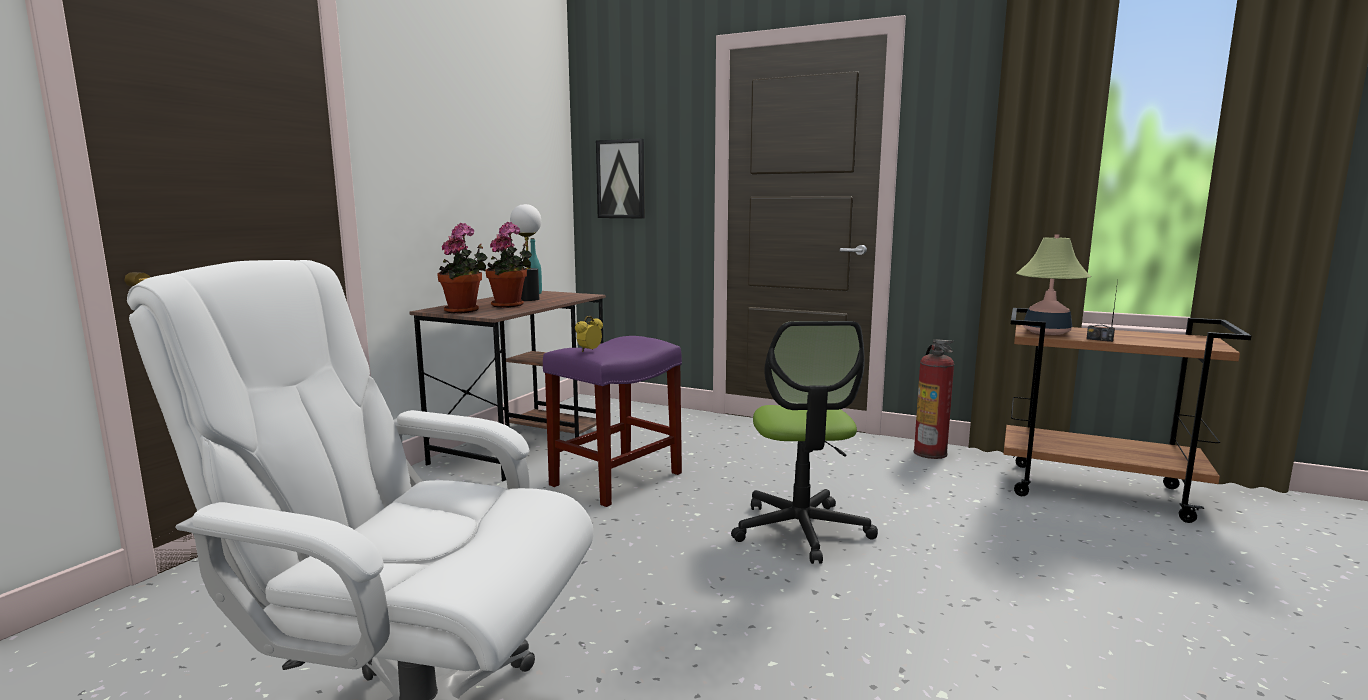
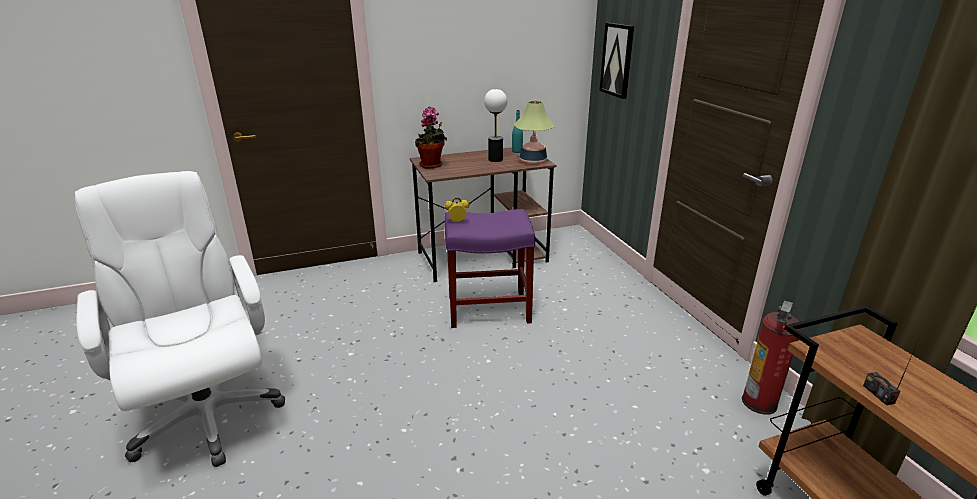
camera: 45 degrees right, 15 degrees up
(510, 305) = (468, 165): potted plant -> none
(801, 530) = (524, 410): office chair -> none
(1046, 332) = (849, 353): table lamp -> table lamp (533, 161)

